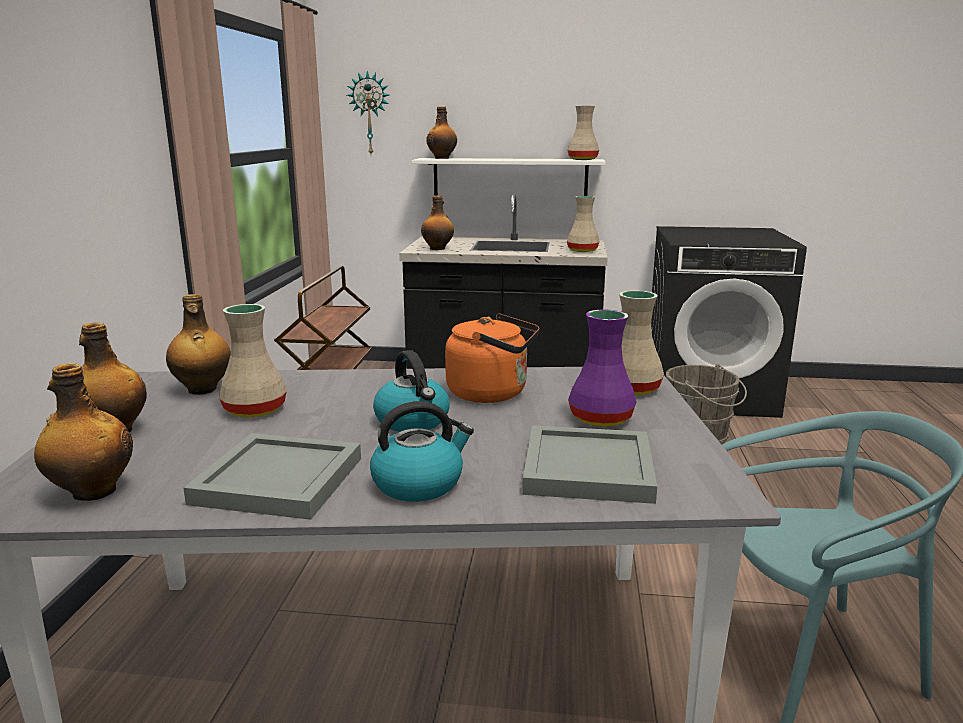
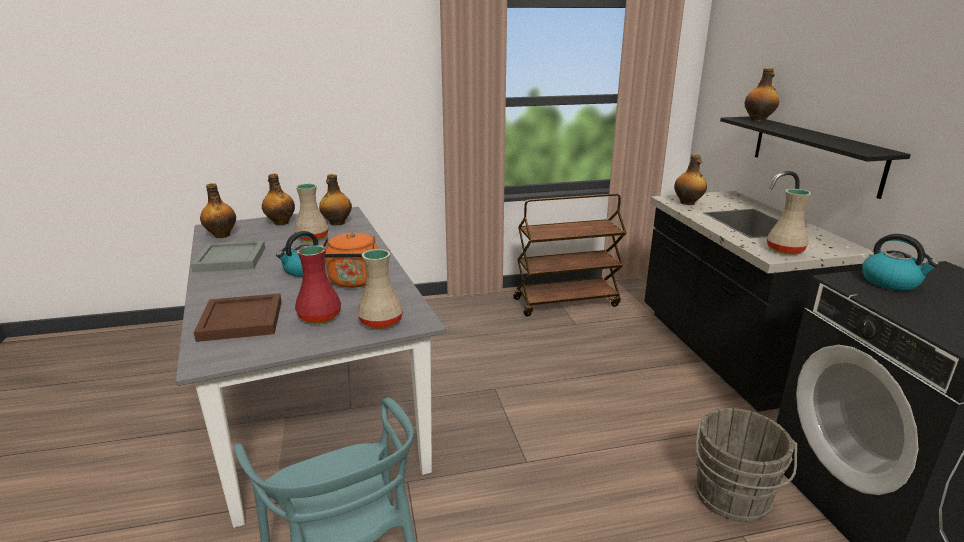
camera: 70 degrees right, 5 degrees up
(370, 114) = (731, 69): wall clock -> none
(419, 483) = (225, 284): kettle -> kettle (891, 282)
(510, 178) = (815, 153): white shelf -> black shelf
(582, 159) = (865, 149): beige vase -> none
(590, 470) = (240, 321): grey tray -> brown tray
(602, 419) = (319, 317): purple vase -> red vase

